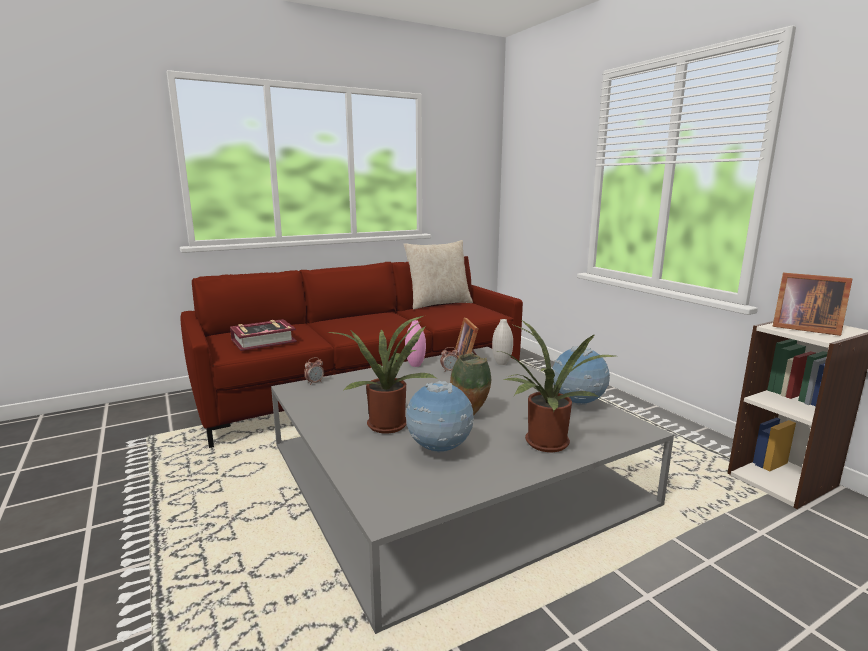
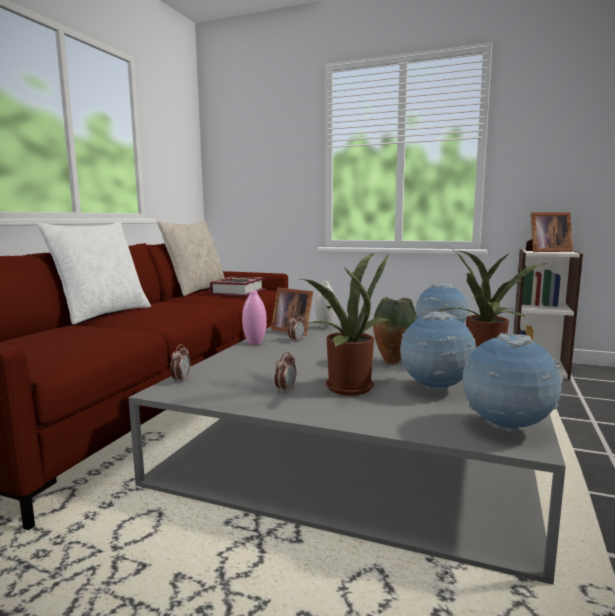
camera: 40 degrees left, 5 degrees down
(263, 341) = (68, 343): book -> book (238, 292)
(331, 318) = (102, 314): none -> white pillow
(349, 411) = (285, 389): none -> alarm clock
(405, 500) = (506, 428): none -> globe

